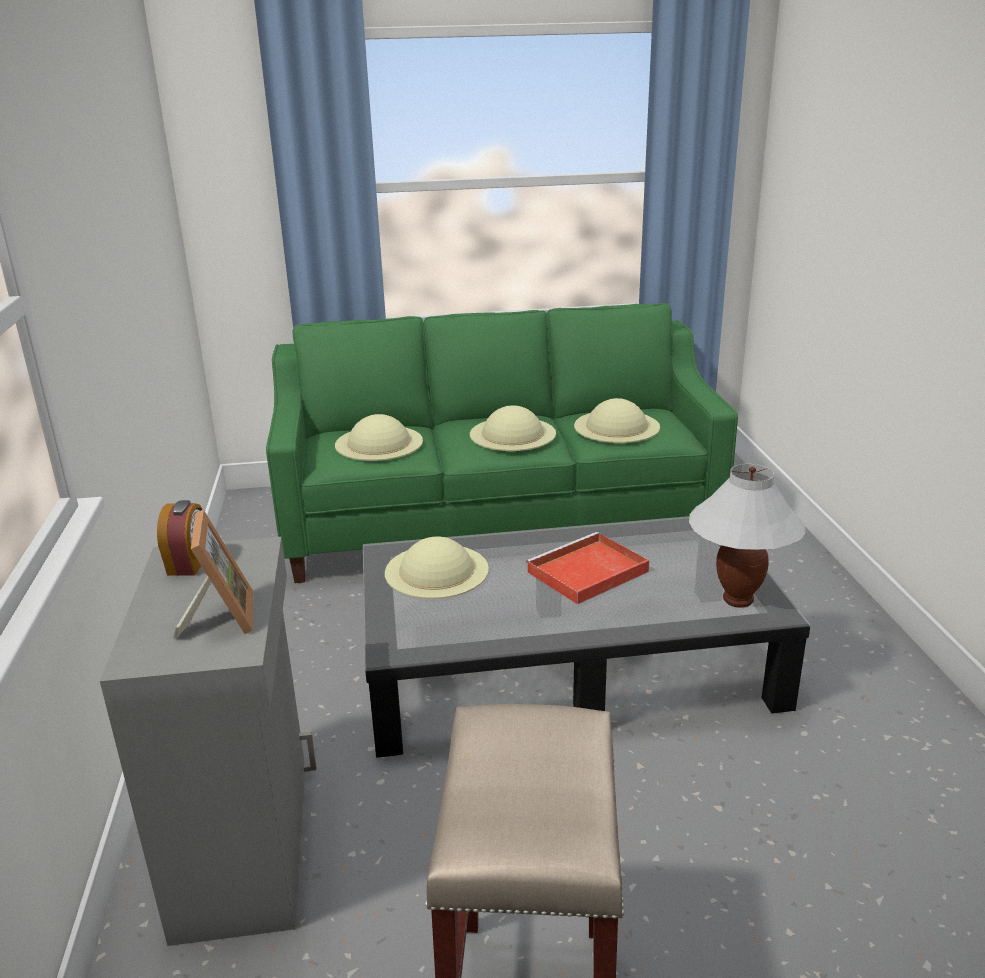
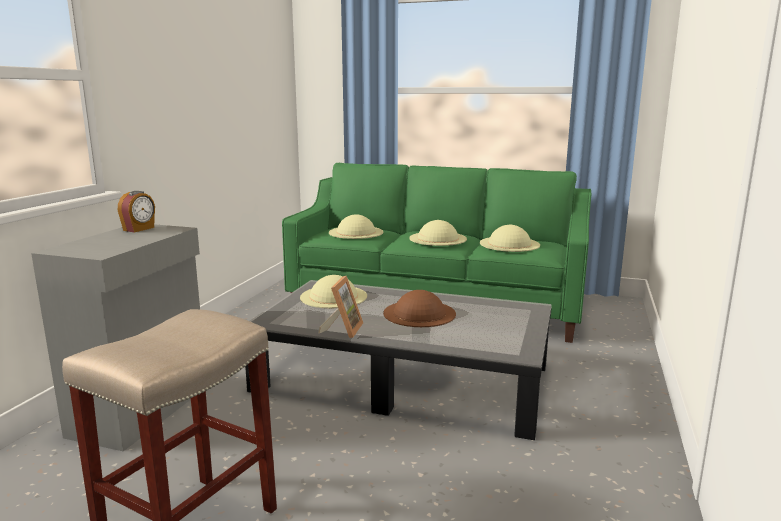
camera: 25 degrees right, 10 degrees down
(220, 617) = (116, 244): picture frame -> picture frame (343, 330)
(586, 573) = (419, 313): red tray -> brown hat
(738, 600) = (503, 344): white table lamp -> none

